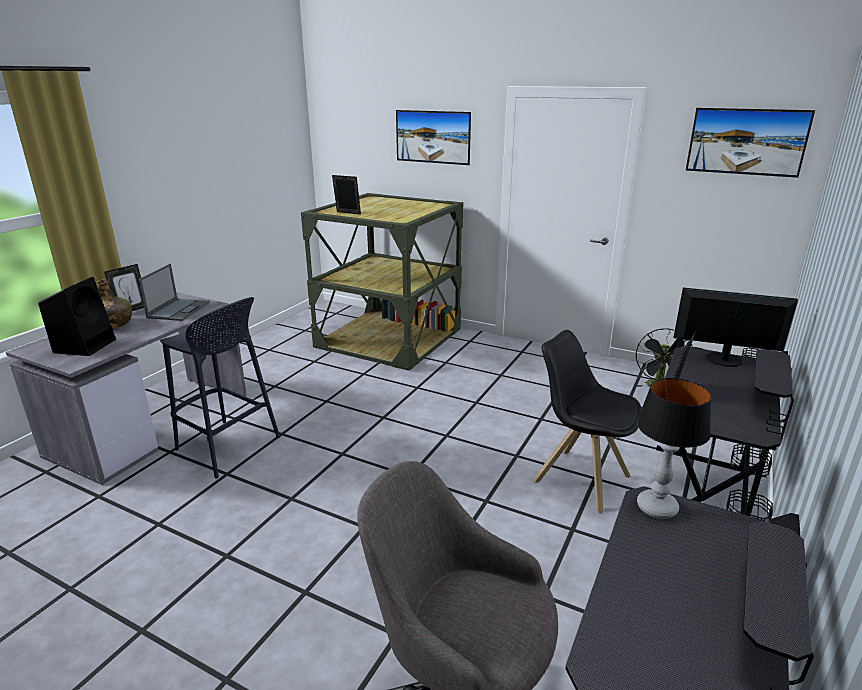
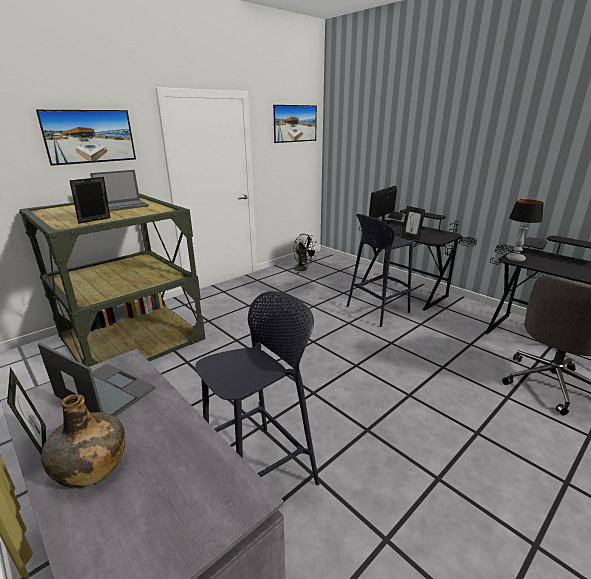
camera: 70 degrees left, 0 degrees up
(85, 345) = (168, 494): black speaker -> none
(406, 209) = (123, 206): none -> laptop
(580, 478) = (378, 311): black chair -> grey stool

